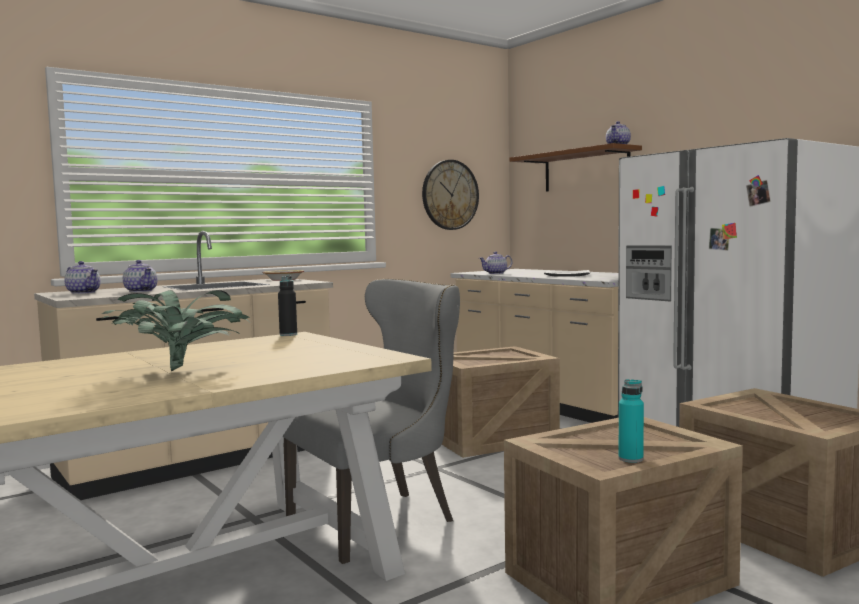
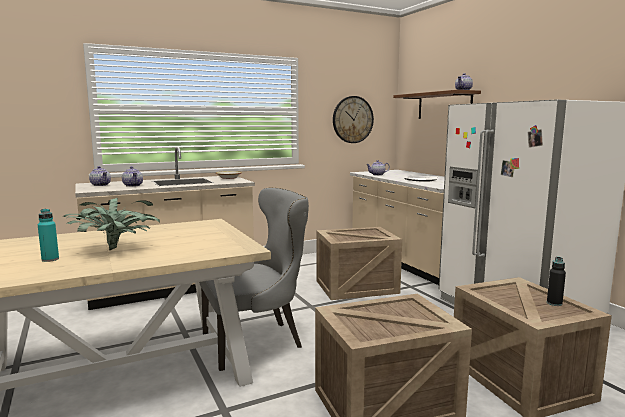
camera: 10 degrees right, 5 degrees up
(288, 334) = (208, 221): black bottle -> black bottle (554, 303)
(630, 459) = (388, 332): turquoise bottle -> turquoise bottle (50, 259)

